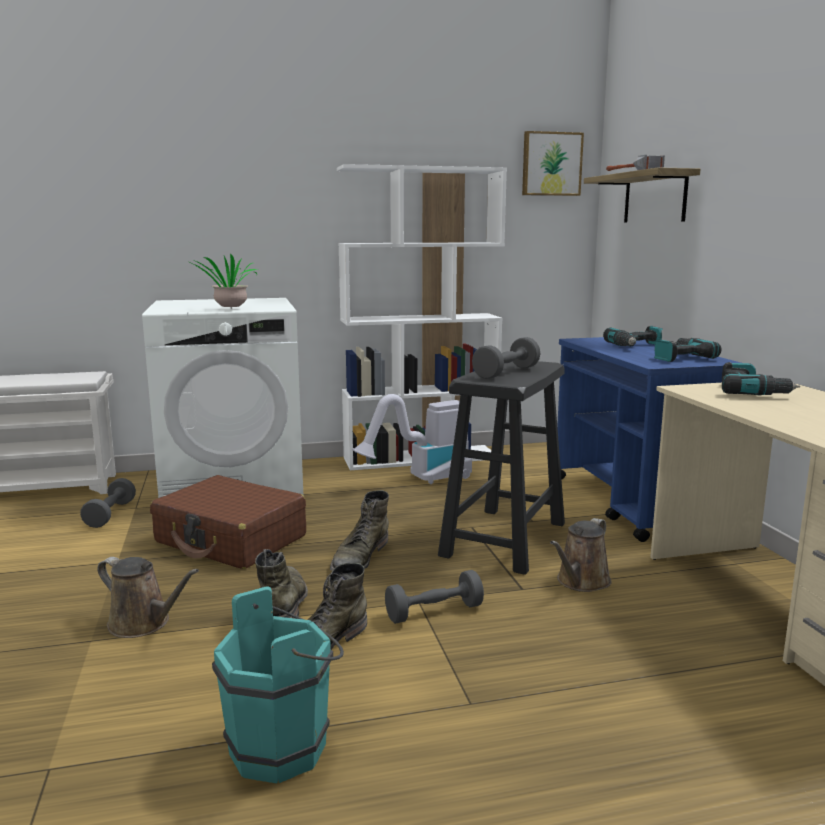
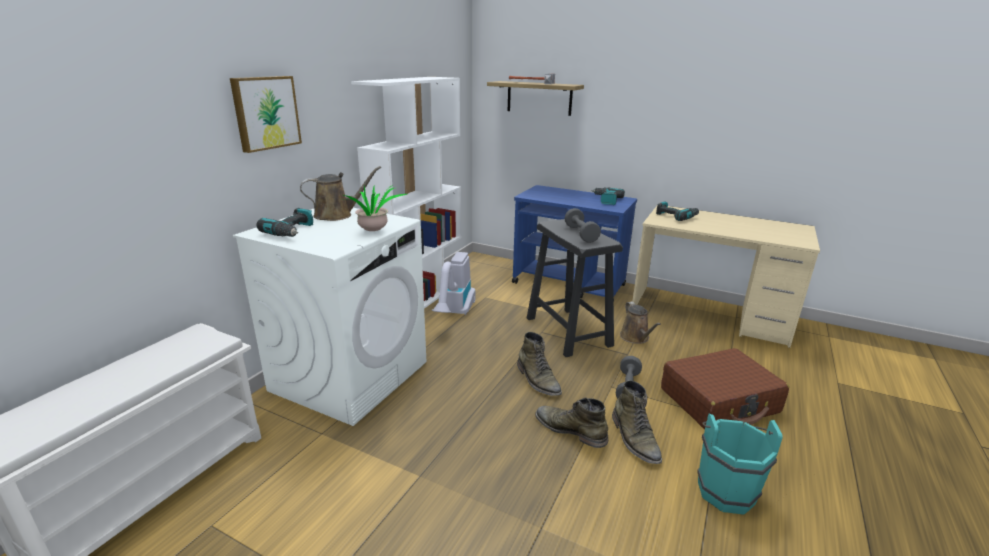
camera: 50 degrees left, 10 degrees up
(110, 514) = (315, 450): grey dumbbell -> none
(143, 623) = (540, 495): brown watering can -> brown watering can (337, 215)
(231, 539) = (449, 413): brown suitcase -> brown suitcase (719, 401)
(551, 164) = (454, 69): picture -> picture (265, 112)
(636, 346) = (564, 195): power drill -> power drill (292, 231)

